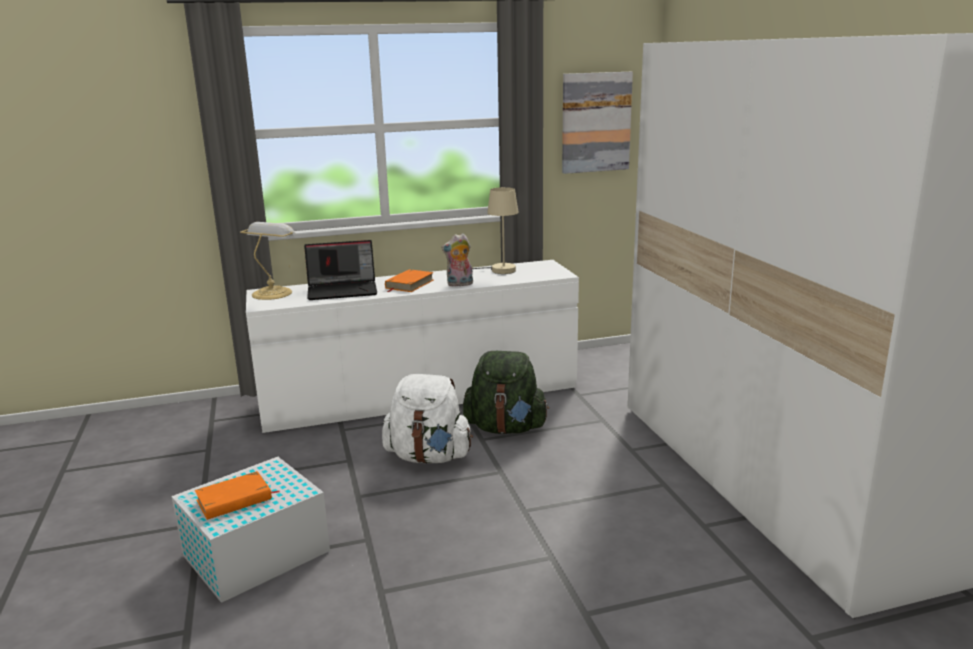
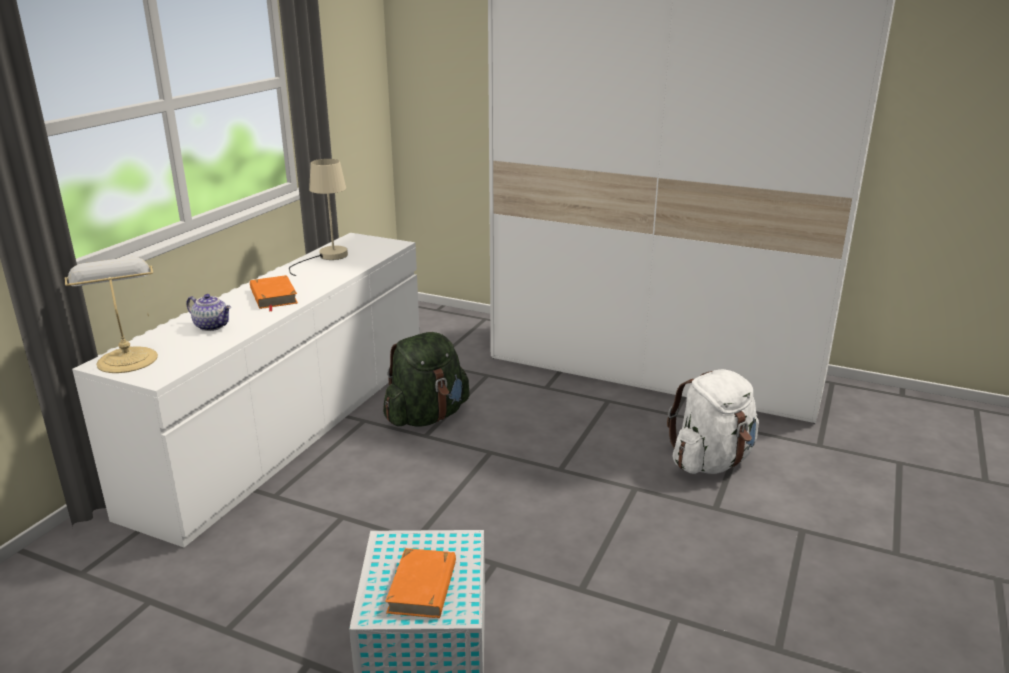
camera: 50 degrees left, 5 degrees up
(343, 290) = (212, 326): laptop -> teapot
(429, 456) = (410, 472): white backpack -> white backpack (711, 461)
(459, 284) = (327, 281): plush toy -> none
(595, 122) = (348, 74): picture -> none

